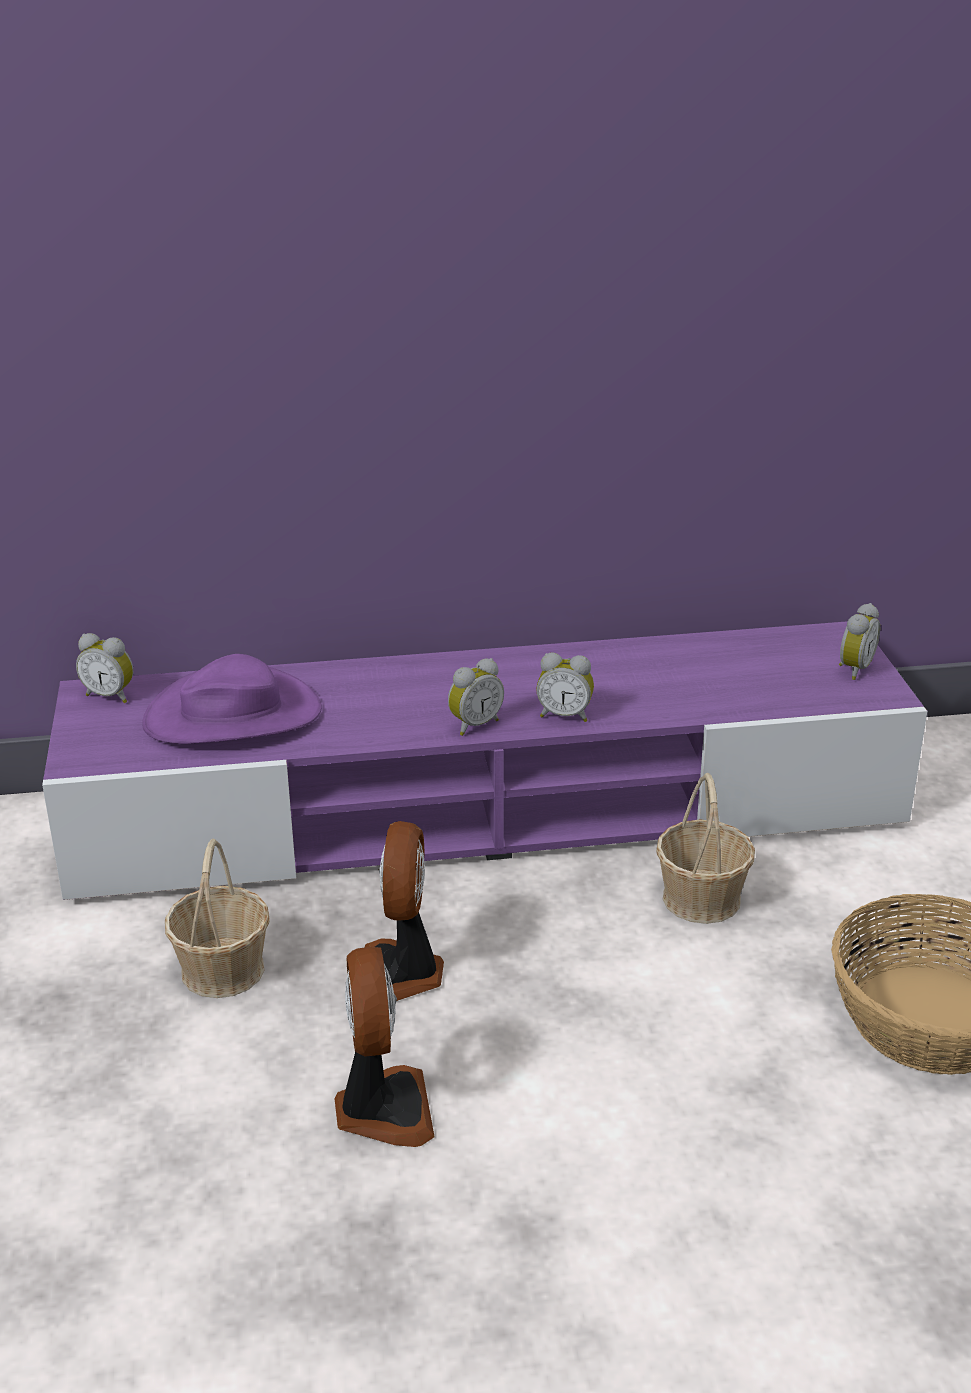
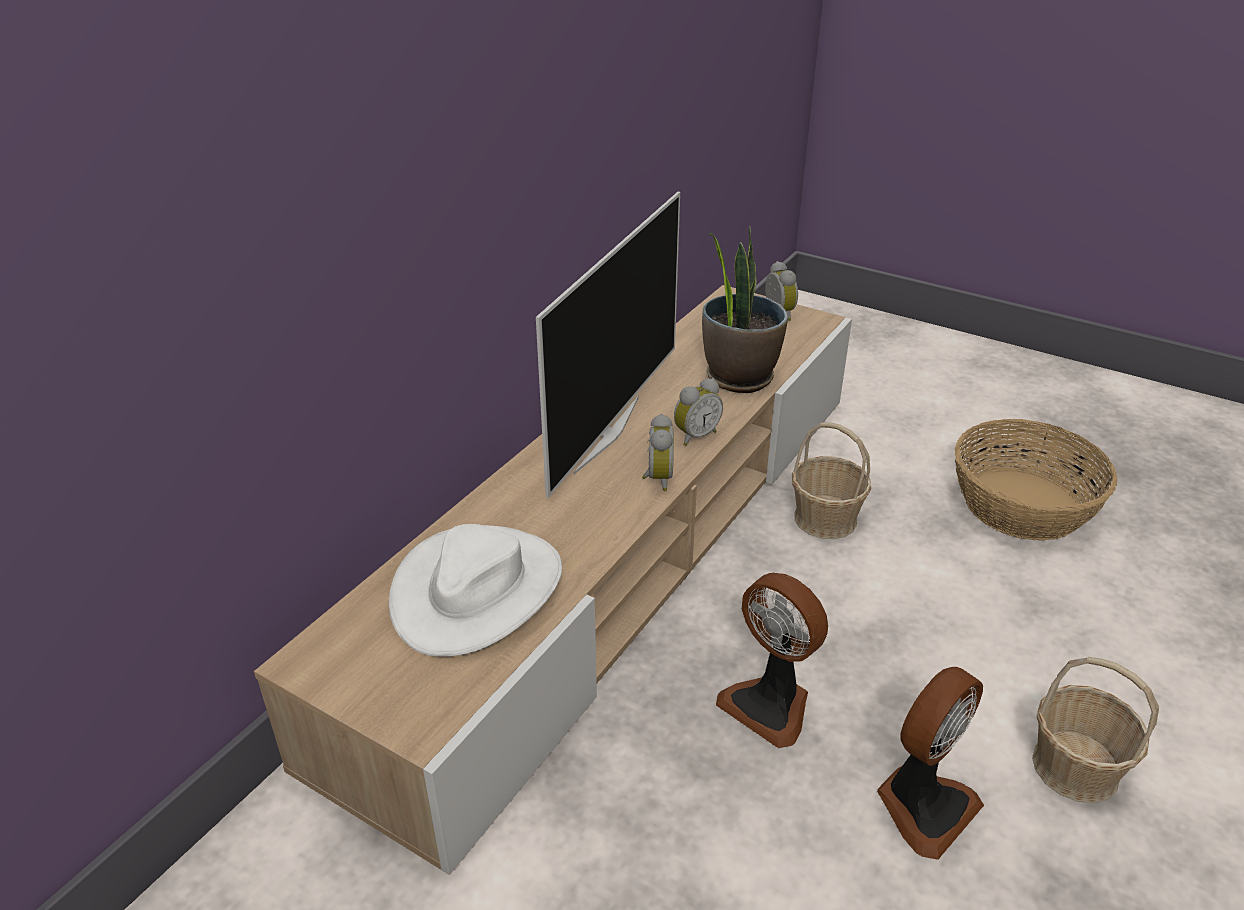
camera: 50 degrees left, 5 degrees up
(110, 695) = (334, 648): alarm clock -> none
(223, 969) = (661, 810): basket -> basket (1074, 767)
(233, 715) = (477, 590): purple hat -> white hat
(382, 1109) = (923, 805): fan -> fan turned 105 degrees clockwise
(488, 812) = (622, 552): purple tv stand -> beige tv stand
(502, 675) = (605, 433): none -> television
(698, 696) = (739, 377): none -> potted plant

